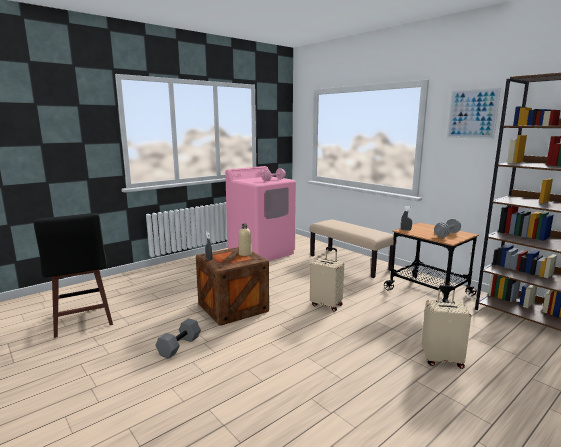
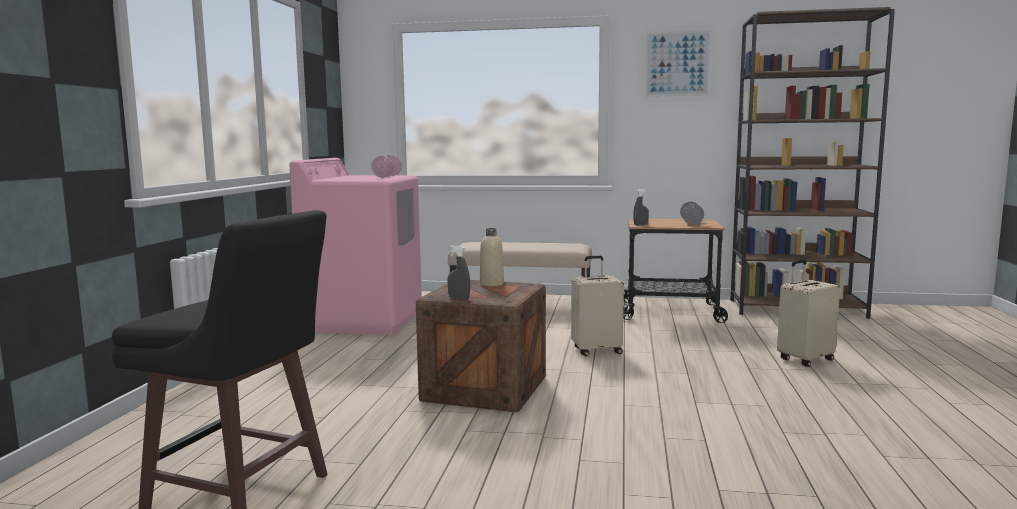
camera: 40 degrees left, 5 degrees down
(179, 346) = (518, 453): grey dumbbell -> none

